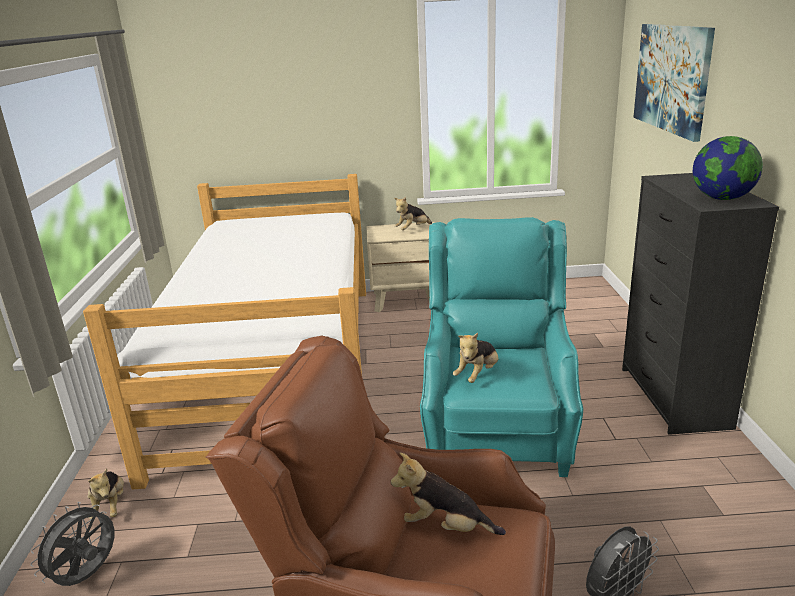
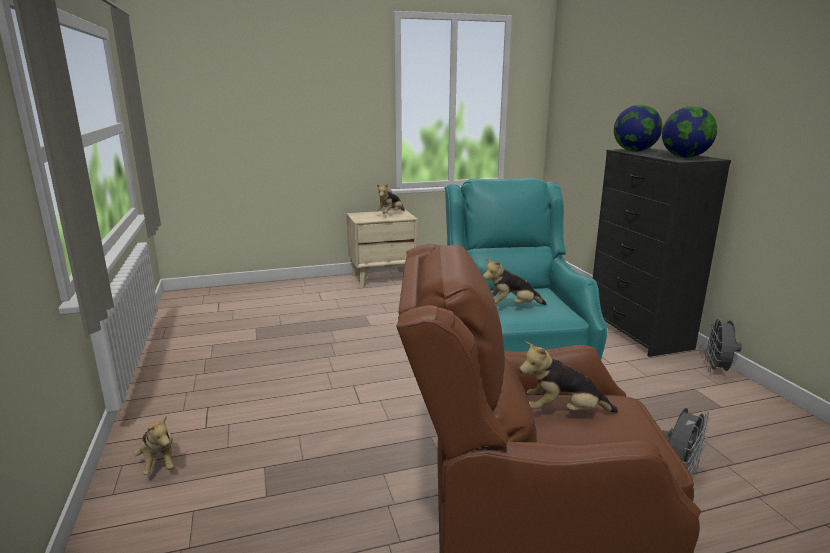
camera: 15 degrees left, 5 degrees down
(87, 576) = (159, 529): grey fan -> grey fan (717, 370)
(278, 367) = (287, 333): bed -> none
(477, 375) = (511, 307): plush toy -> plush toy turned 60 degrees clockwise
(671, 78) = (608, 82): picture -> none
(673, 181) = (634, 151): none -> globe

